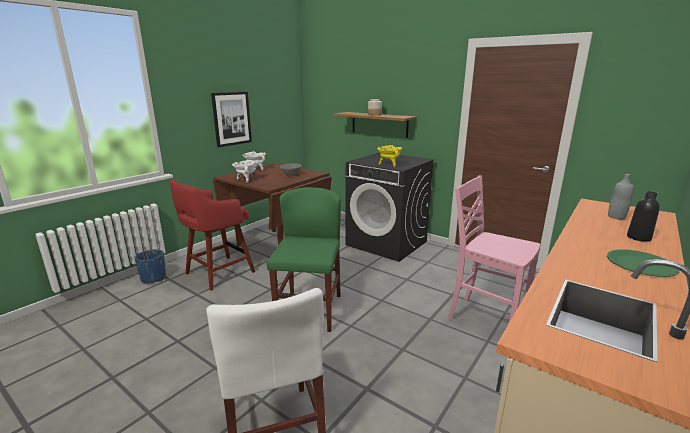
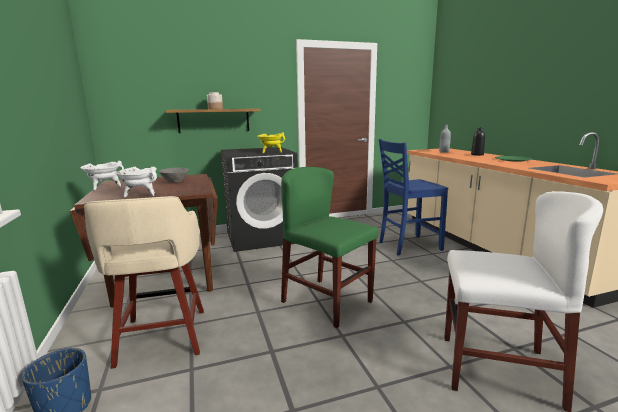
camera: 55 degrees left, 5 degrees down
(218, 273) = (162, 338): red stool -> beige stool
(231, 118) = (45, 115): picture -> none
(485, 319) = (408, 245): pink chair -> blue chair

